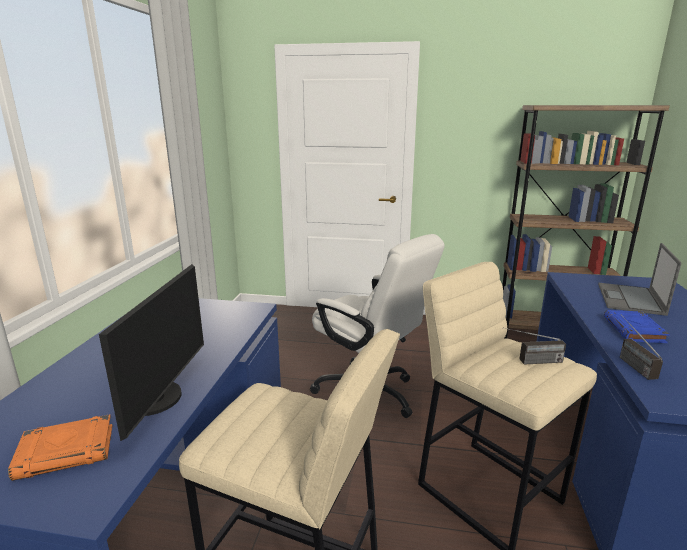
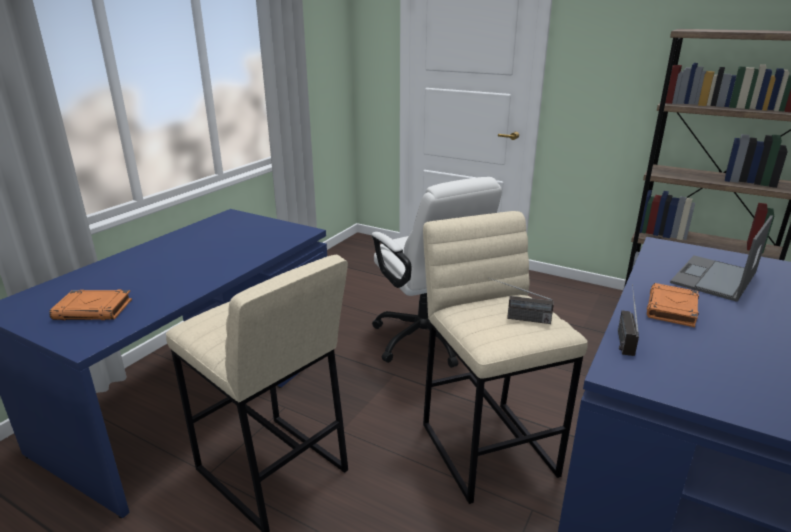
camera: 20 degrees right, 5 degrees up
(158, 398) = (175, 288): monitor -> none
(634, 330) = (672, 309): blue book -> orange book

